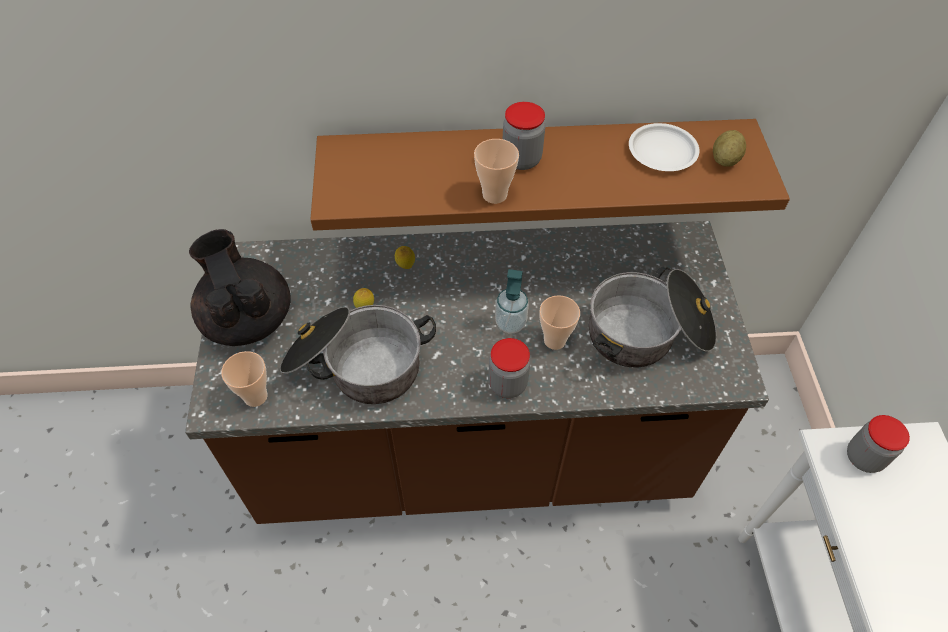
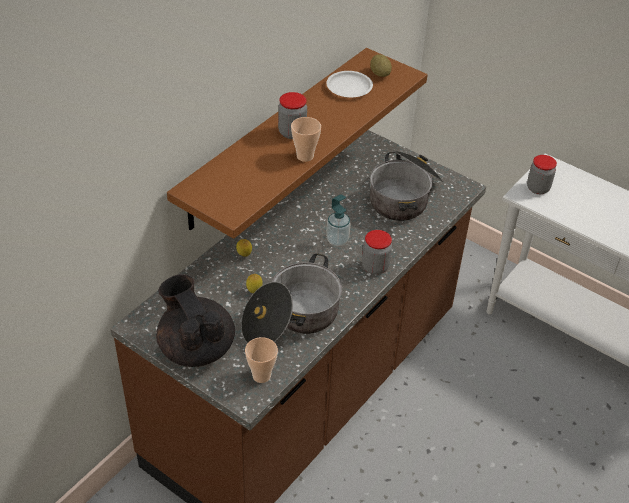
camera: 50 degrees left, 10 degrees down
(247, 319) = (196, 347): black teapot -> black teapot turned 45 degrees clockwise
(555, 340) = (368, 231): cup -> none

